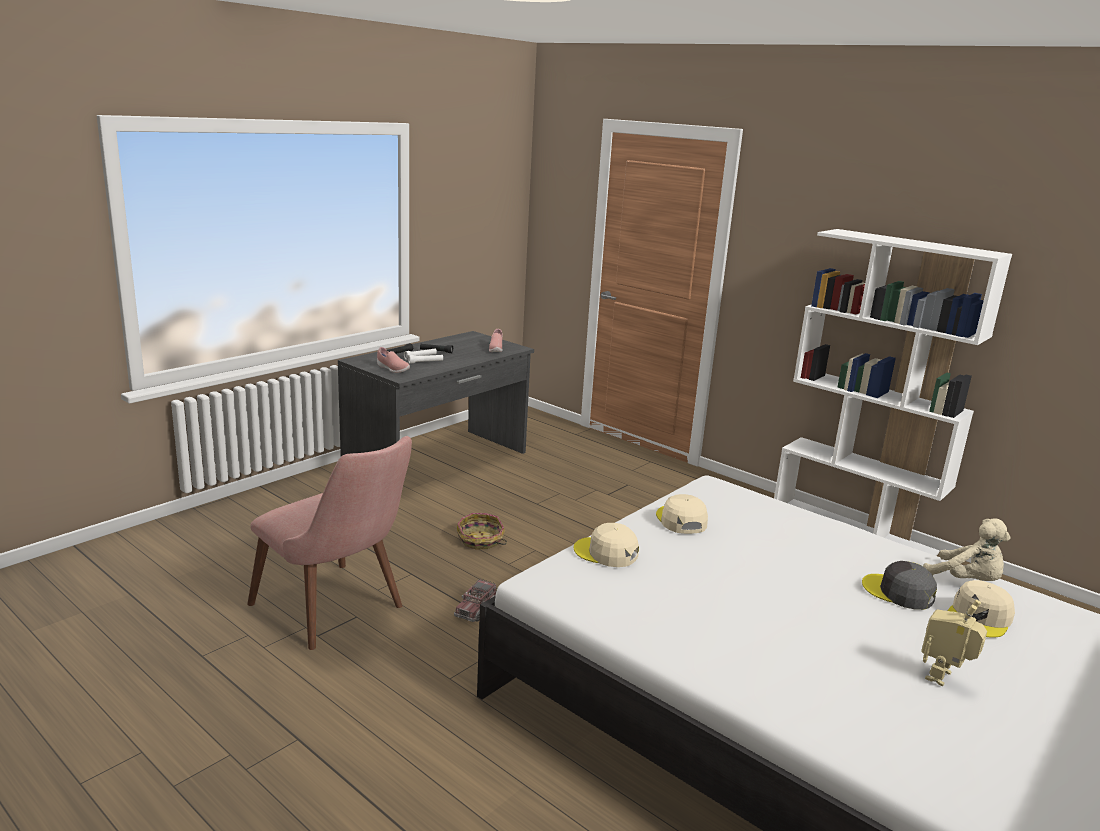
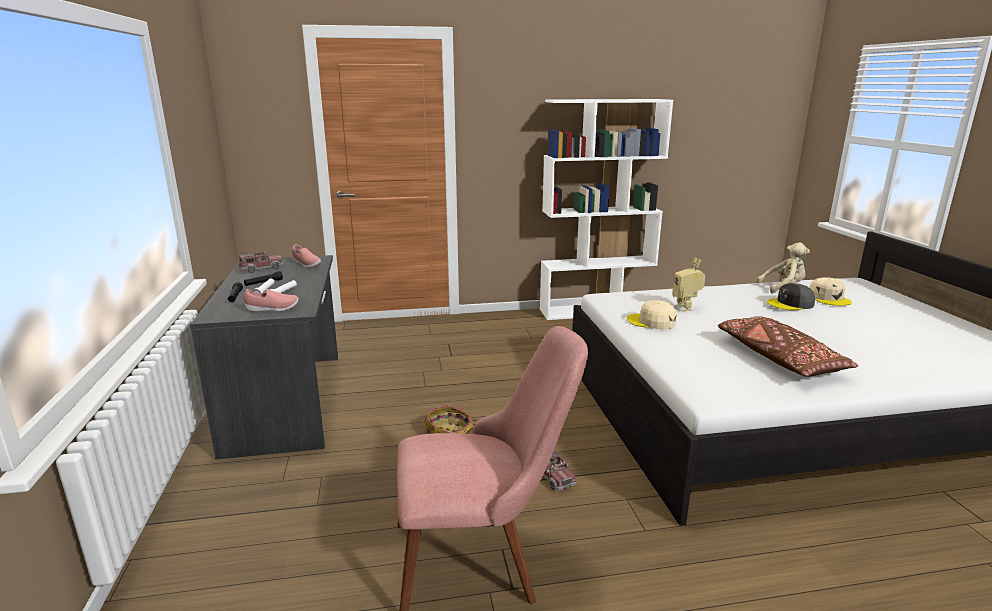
camera: 50 degrees left, 0 degrees up
(463, 342) = (261, 269): none -> toy truck
(606, 553) = (683, 358): beige cap -> none
(695, 606) = (778, 358): none -> brown pillow
(944, 678) = (889, 328): toy robot -> toy robot (686, 308)

